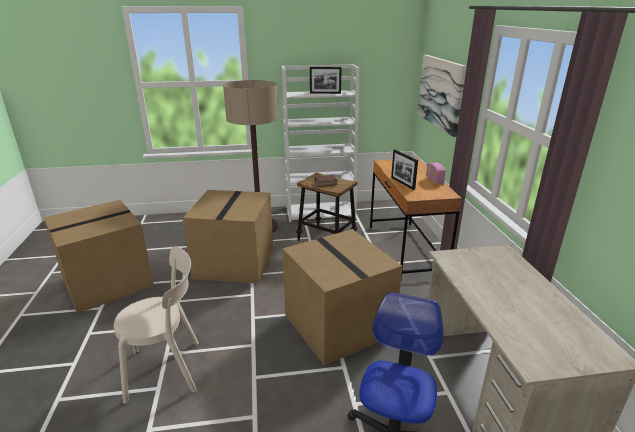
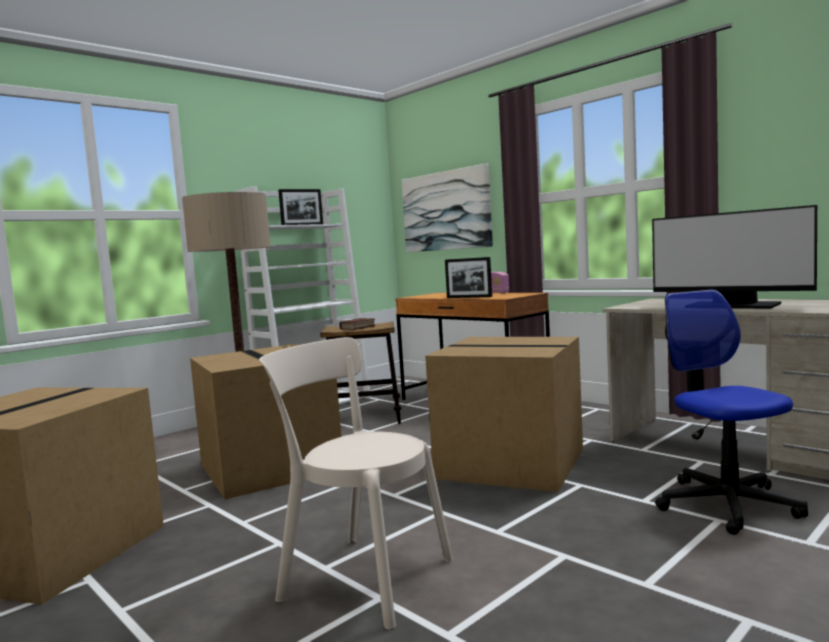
camera: 35 degrees left, 20 degrees down
(168, 369) = (360, 577): beige chair -> beige chair turned 105 degrees counterclockwise
(504, 302) = (732, 306): none -> monitor

